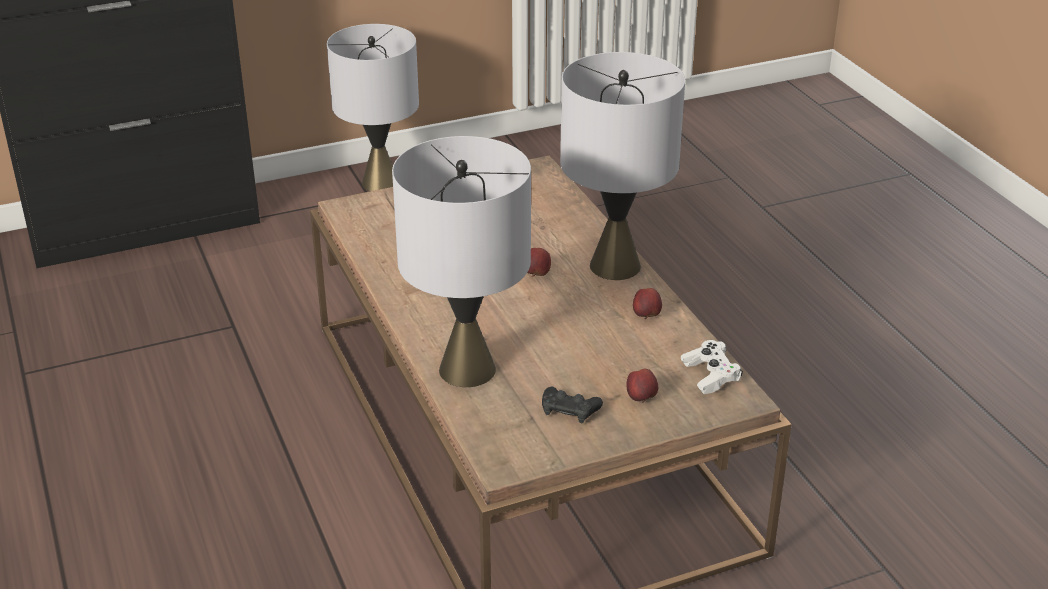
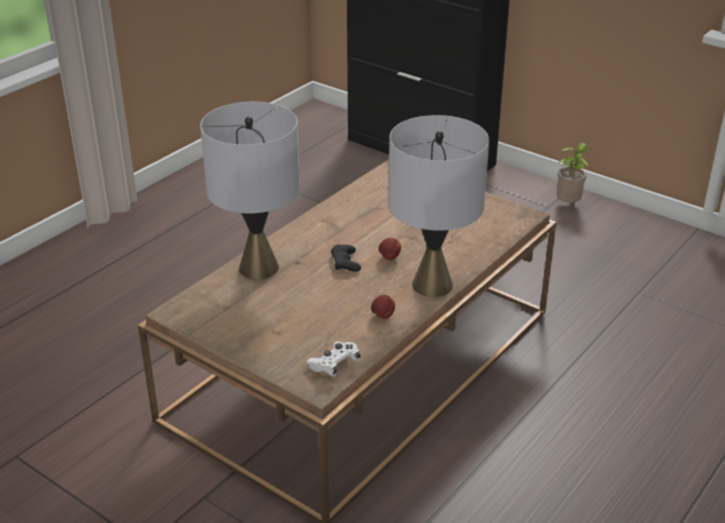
camera: 60 degrees right, 0 degrees up
(380, 182) = (569, 205): grey table lamp -> potted plant
(569, 410) = (247, 318): black game controller -> black game controller (345, 262)
(641, 398) = (283, 343): apple -> none

